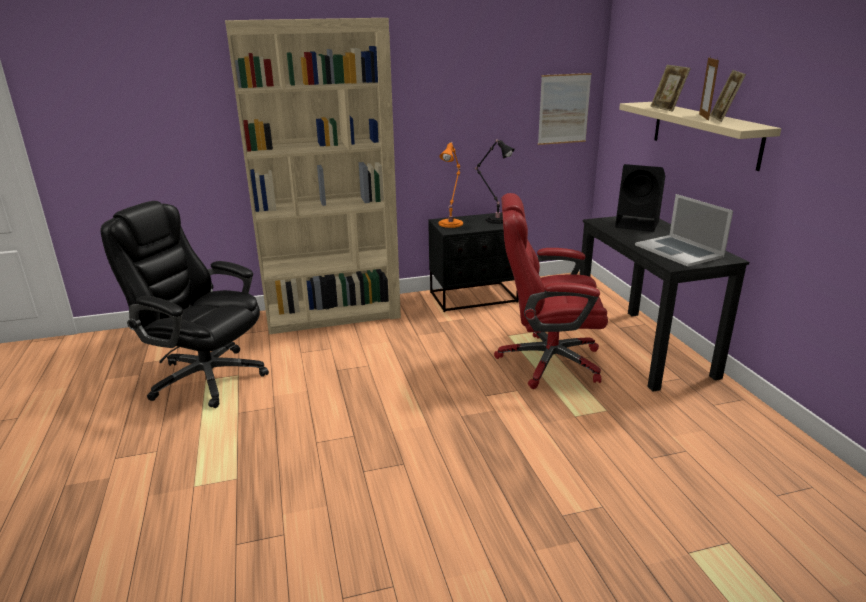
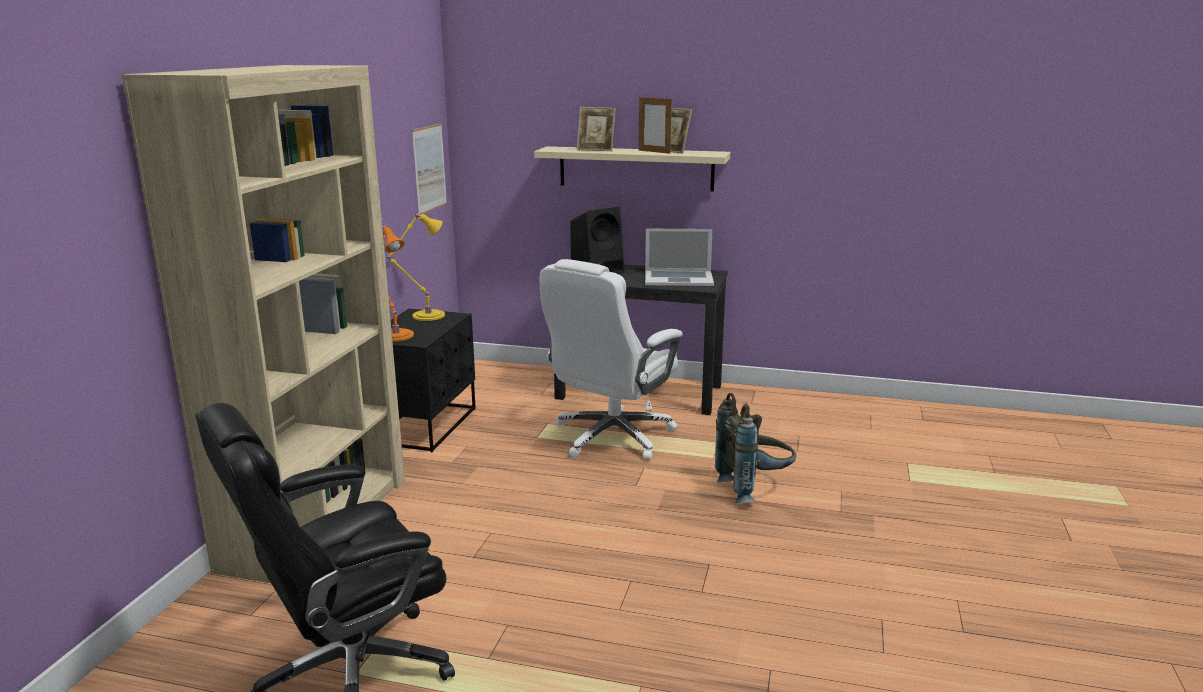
camera: 60 degrees left, 5 degrees down
(495, 219) = (425, 316): black table lamp -> yellow table lamp
(545, 453) = (754, 489): none -> grey backpack
(547, 361) = (611, 437): red office chair -> white office chair

